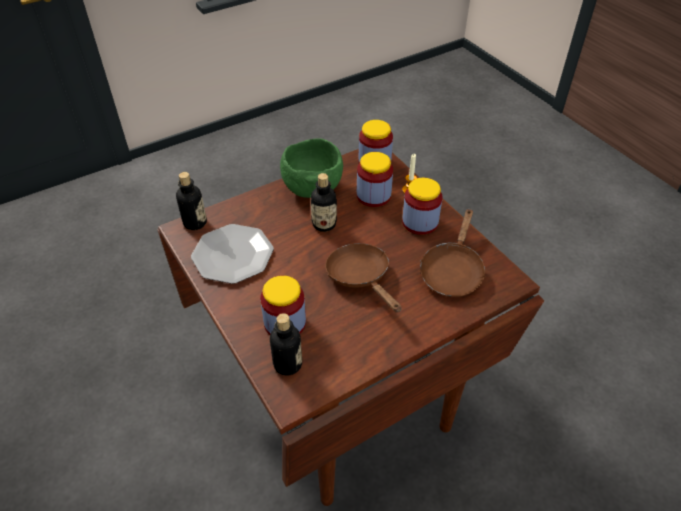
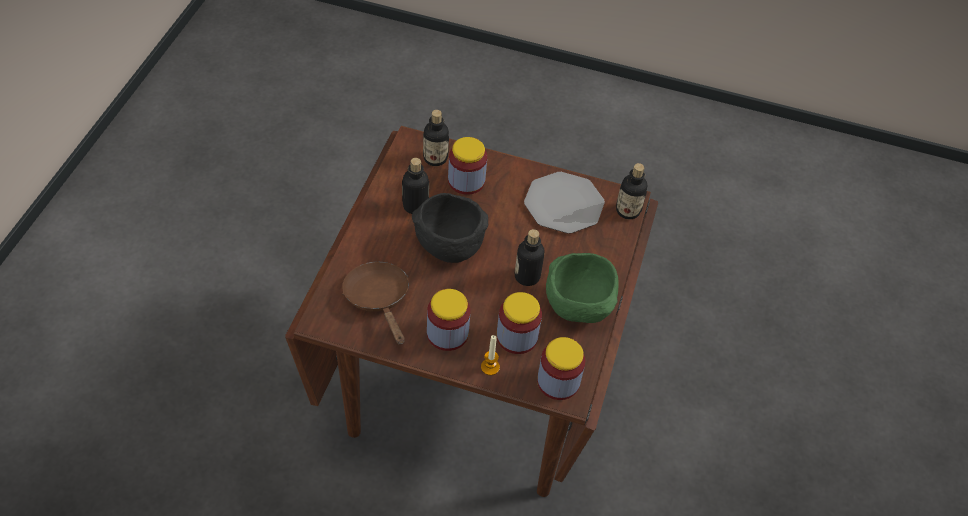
camera: 135 degrees right, 5 degrees up
(353, 328) = (415, 206): none -> bottle
(361, 277) = (447, 247): brown frying pan -> black bowl

